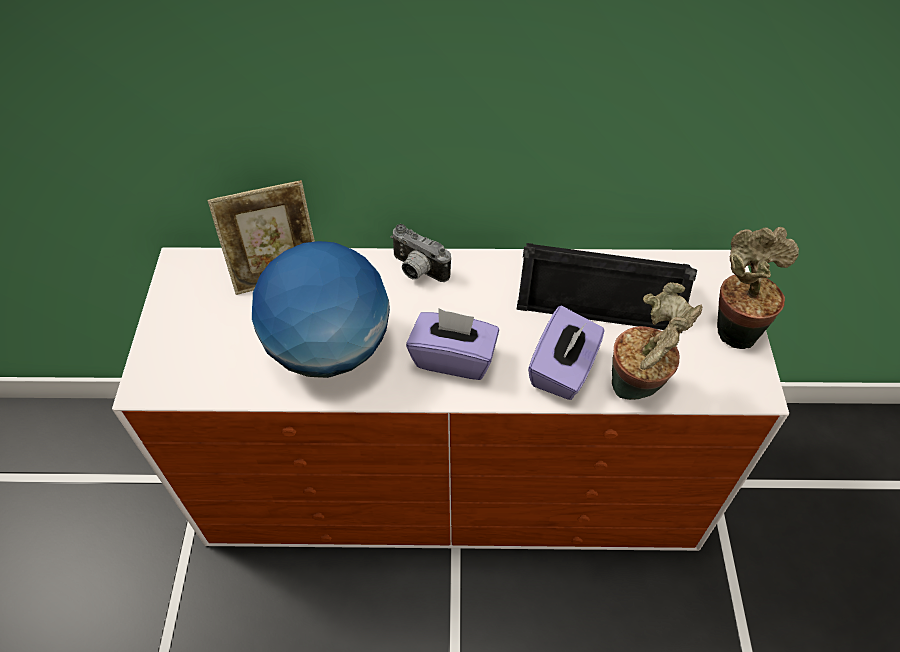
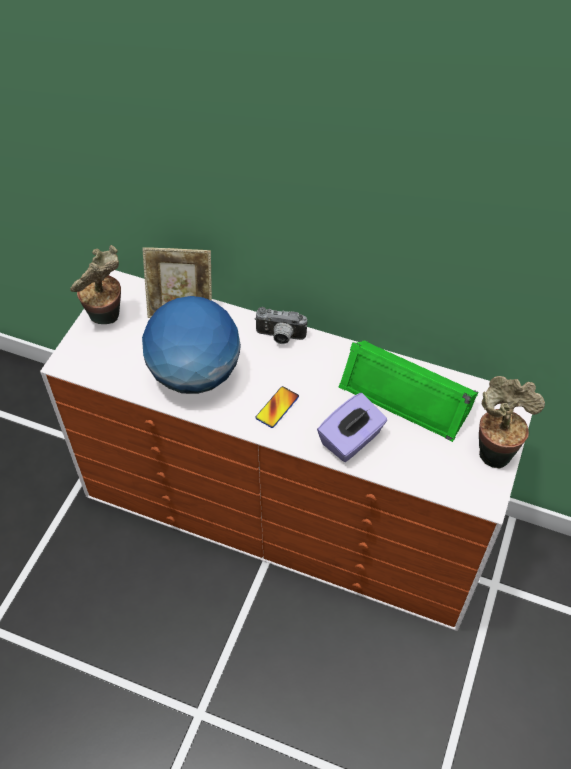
camera: 20 degrees right, 0 degrees up
(417, 270) = (280, 337): camera -> camera turned 45 degrees counterclockwise
(453, 358) = (277, 407): purple tissue box -> phone
(601, 293) = (407, 394): black speaker -> green speaker
(638, 388) = (398, 470): potted plant -> potted plant (106, 319)

